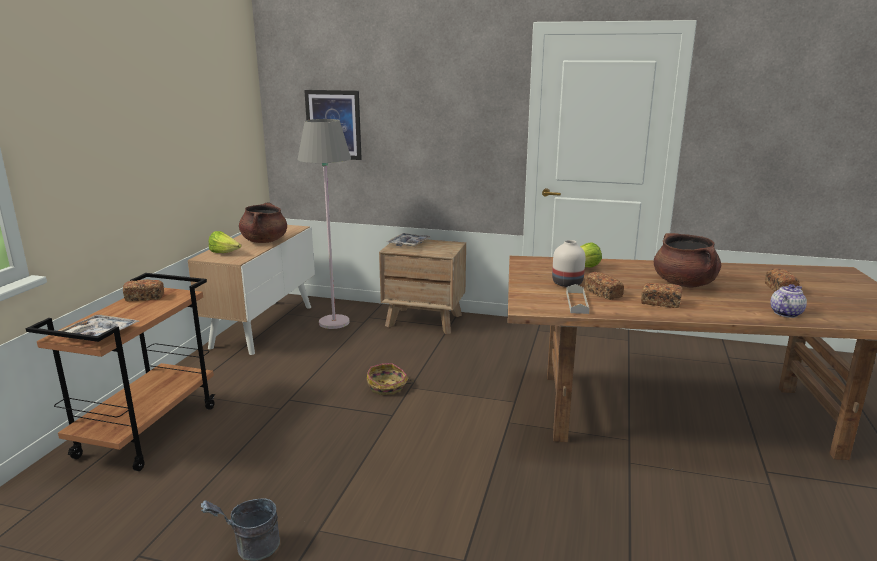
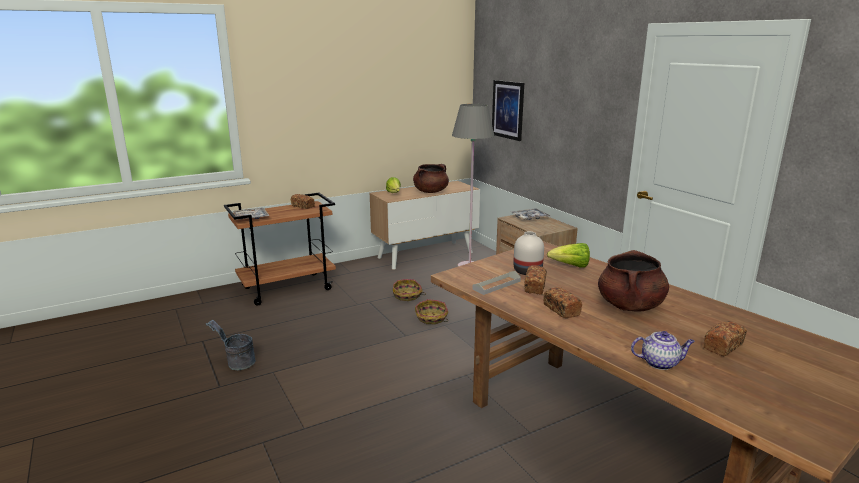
camera: 45 degrees right, 0 degrees up
(321, 375) = (407, 296): none -> basket

